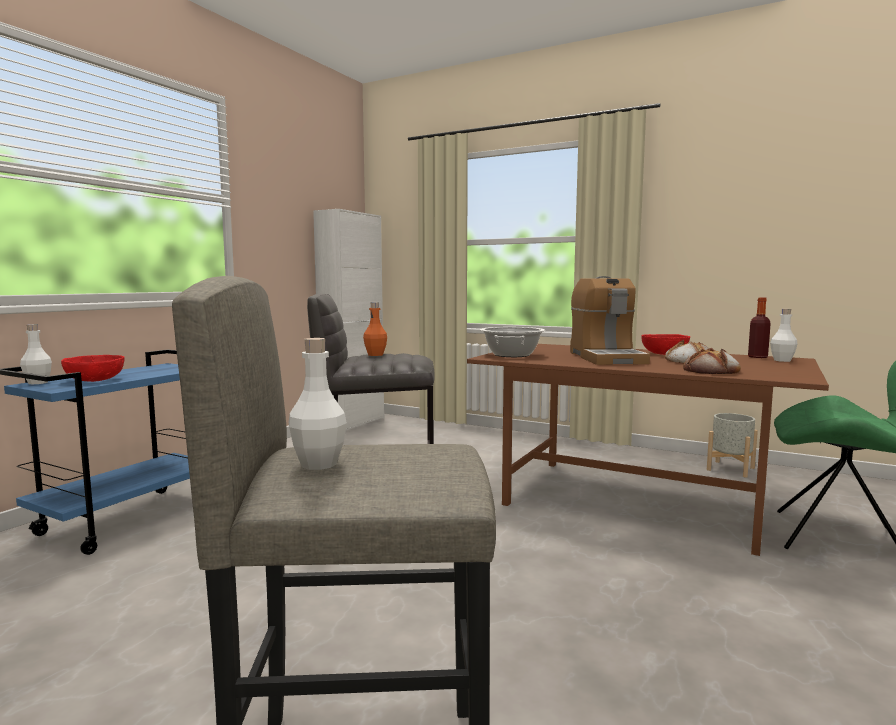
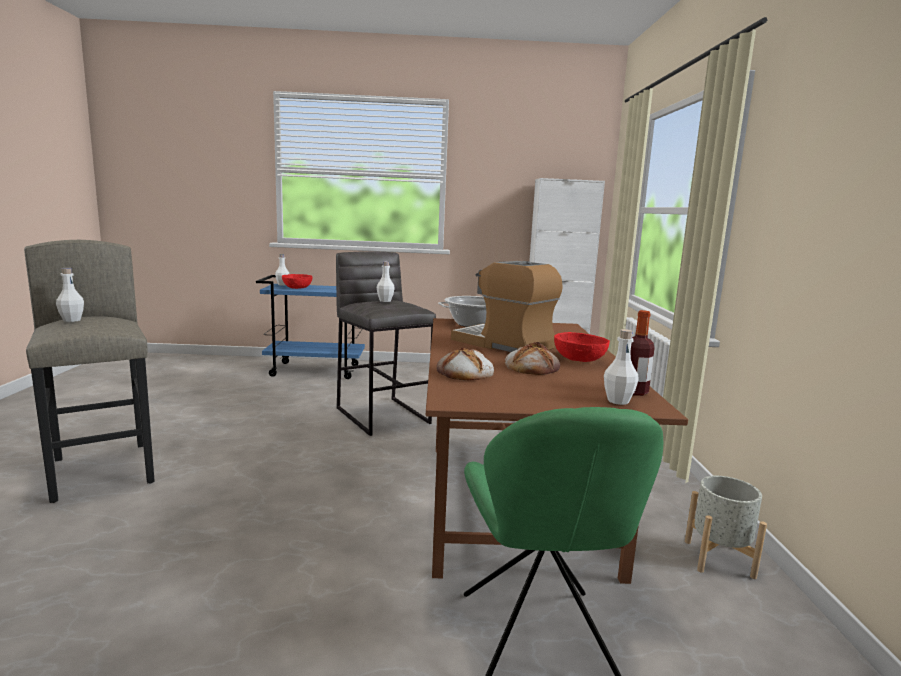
camera: 60 degrees right, 5 degrees up
(375, 355) = (385, 301): orange bottle -> white bottle
(606, 358) = (504, 344): coffee machine -> coffee machine turned 75 degrees clockwise

